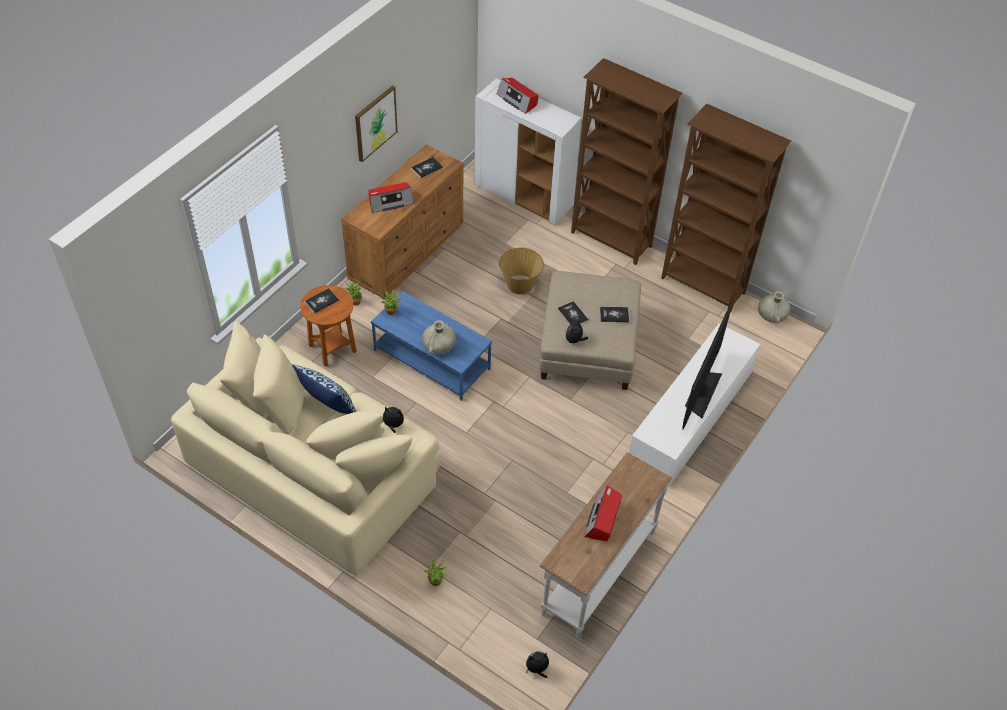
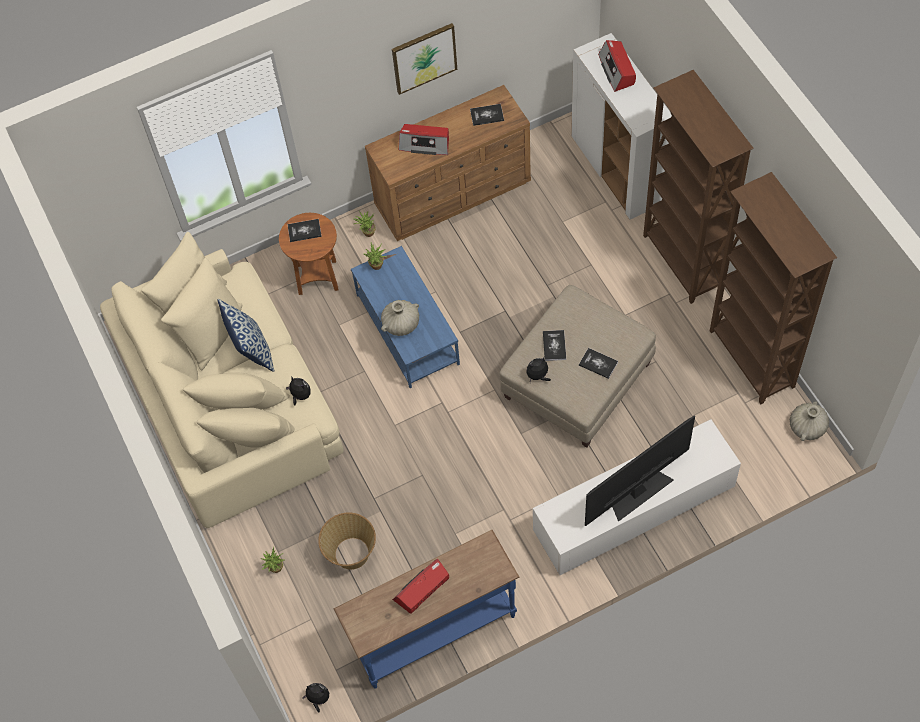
camera: 35 degrees right, 10 degrees up
(520, 285) = (548, 278): basket -> basket (351, 554)
(597, 572) = (433, 631): white console table -> blue console table

